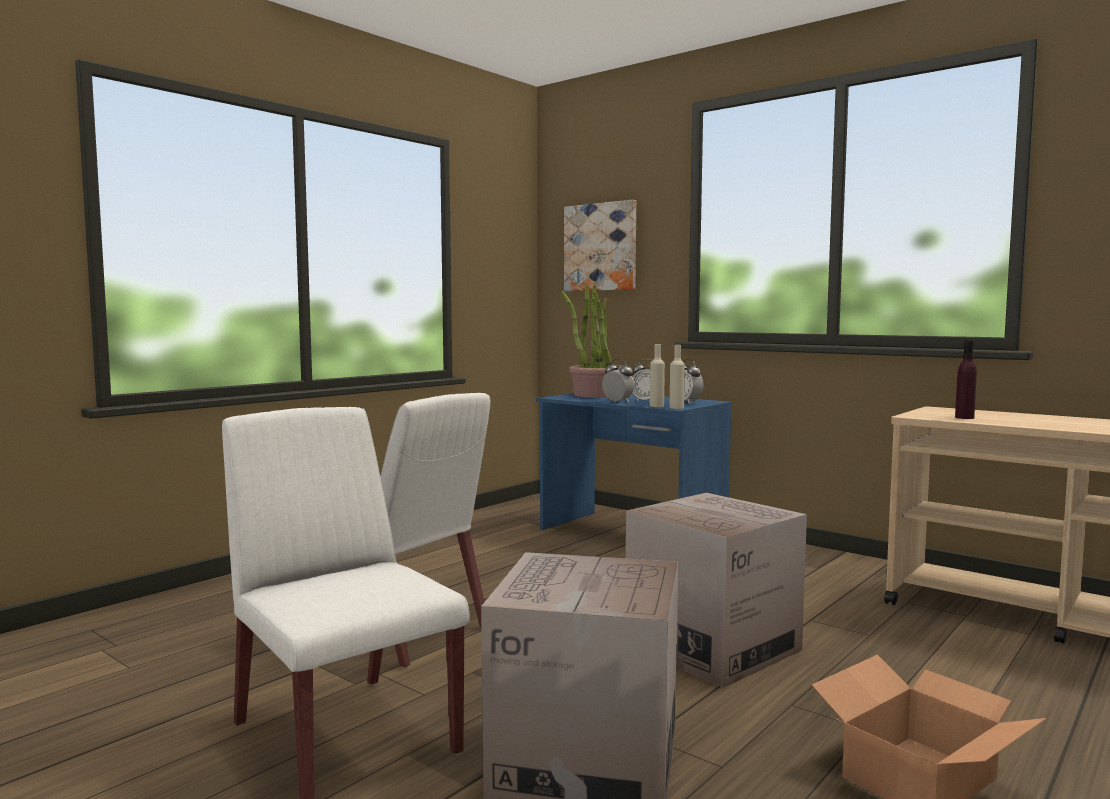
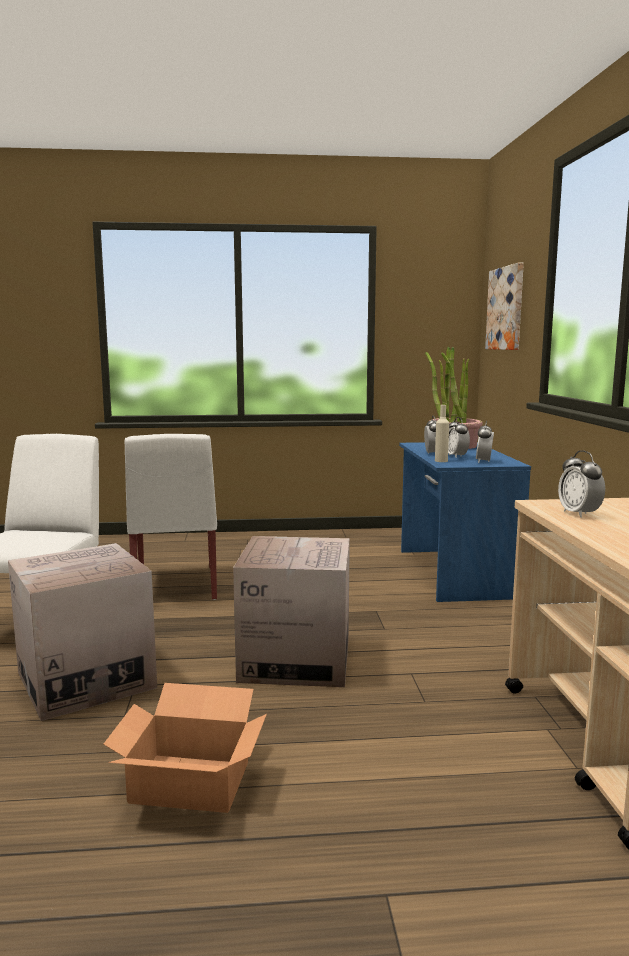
camera: 45 degrees right, 5 degrees up
(676, 407) = (446, 464): beige bottle -> none
(964, 417) = (579, 514): purple bottle -> alarm clock

